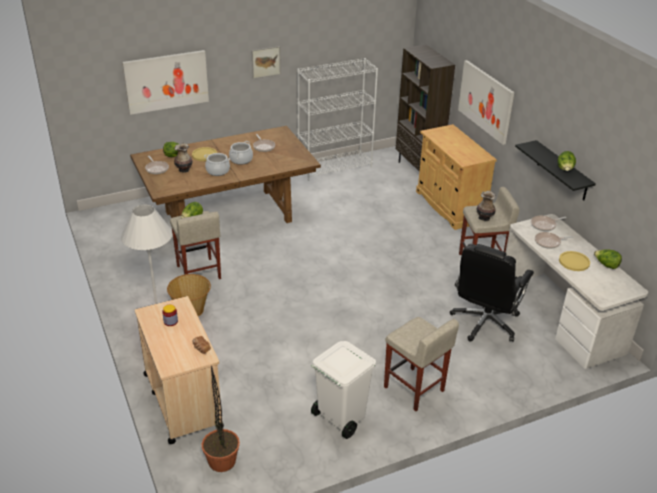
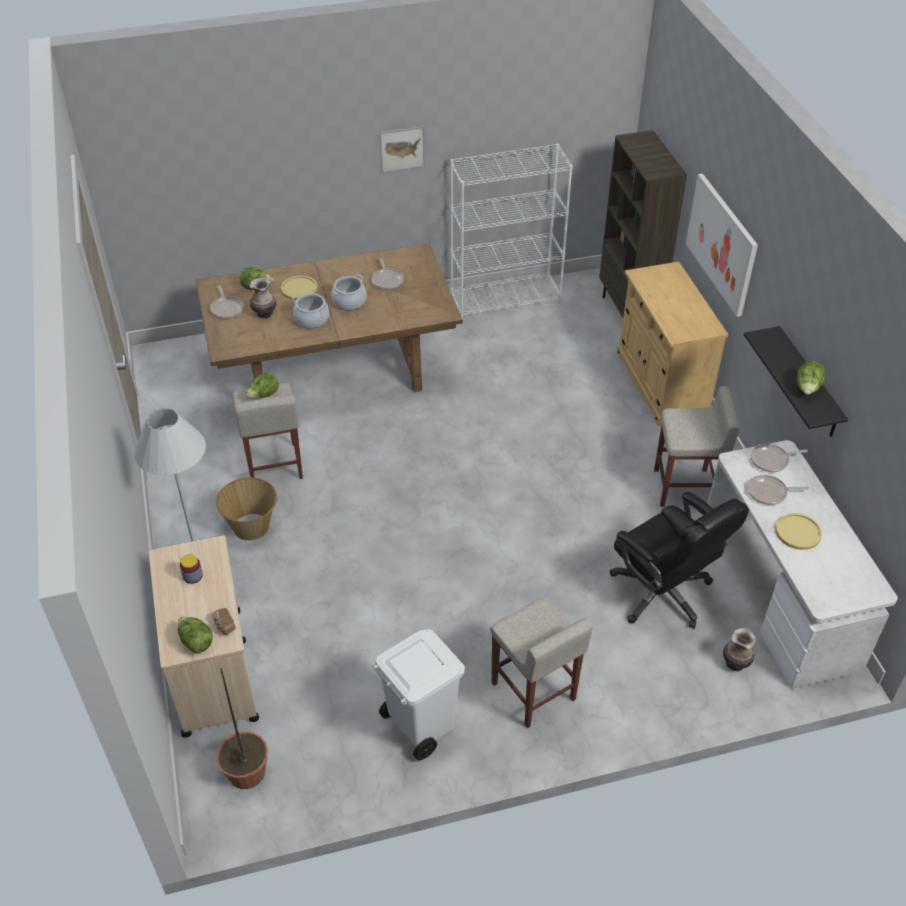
camera: 10 degrees right, 10 degrees up
(166, 81) = (251, 176): picture -> none
(484, 218) = (687, 432): vase -> vase (735, 663)
(485, 323) = (663, 593): black office chair -> black office chair turned 75 degrees counterclockwise
(606, 265) = (846, 543): lettuce -> lettuce (196, 642)

